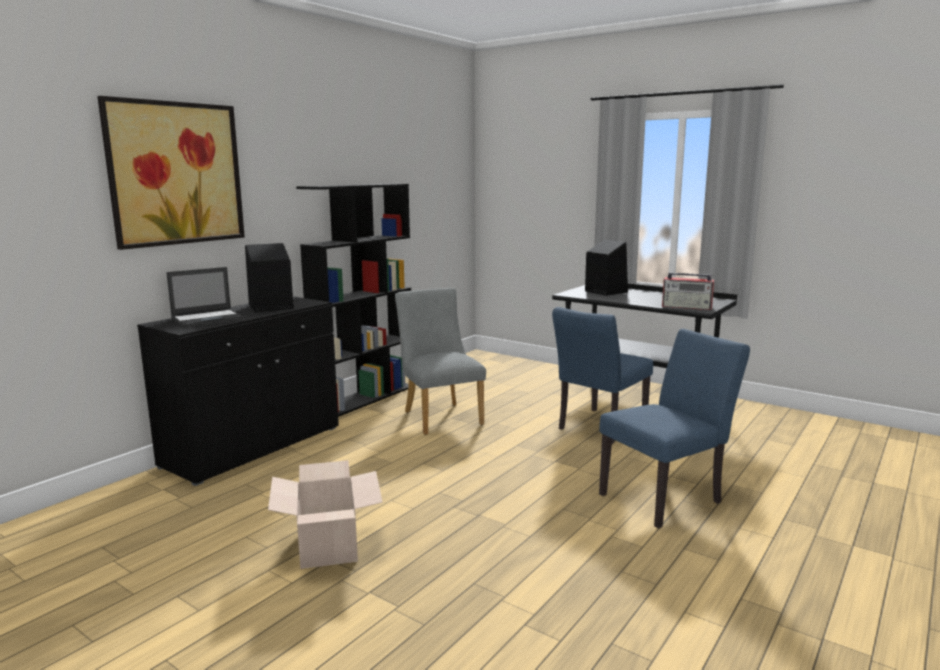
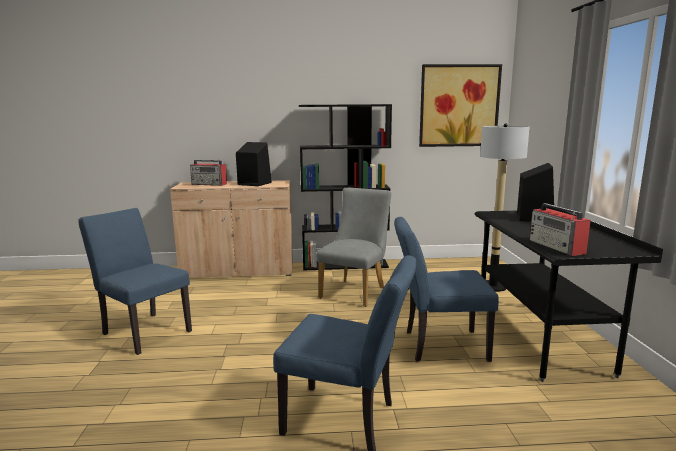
camera: 50 degrees right, 0 degrees up
(176, 174) = (210, 96): picture -> picture (459, 106)
(208, 319) = (209, 184): laptop -> radio
(254, 447) = (238, 271): black cabinet -> beige cabinet
(327, 546) = (143, 331): cardboard box -> blue chair
(530, 374) = (493, 286): none -> floor lamp

